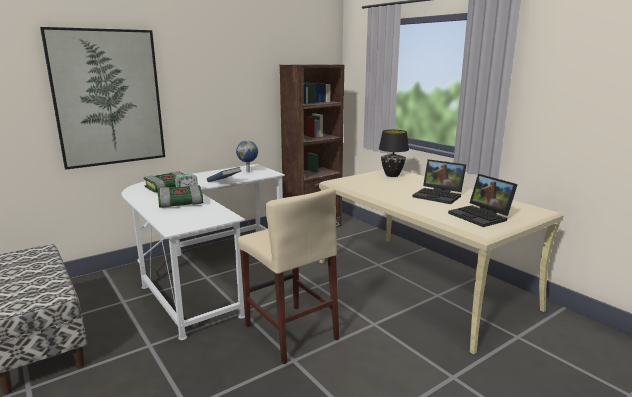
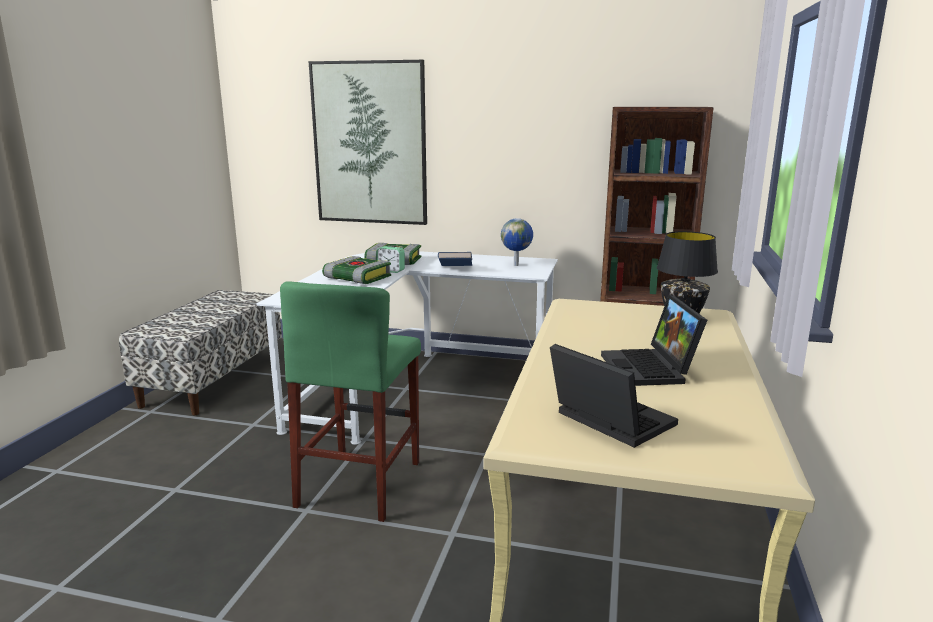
camera: 50 degrees right, 0 degrees up
(290, 332) = (360, 483): beige stool -> green stool
(481, 216) = (607, 421): laptop -> laptop turned 120 degrees clockwise

